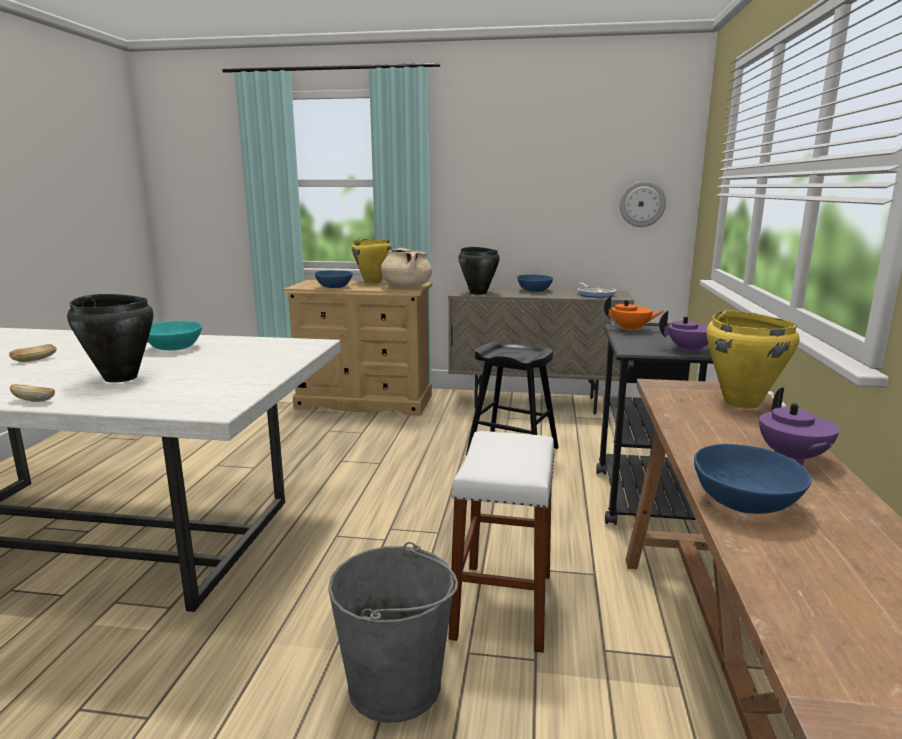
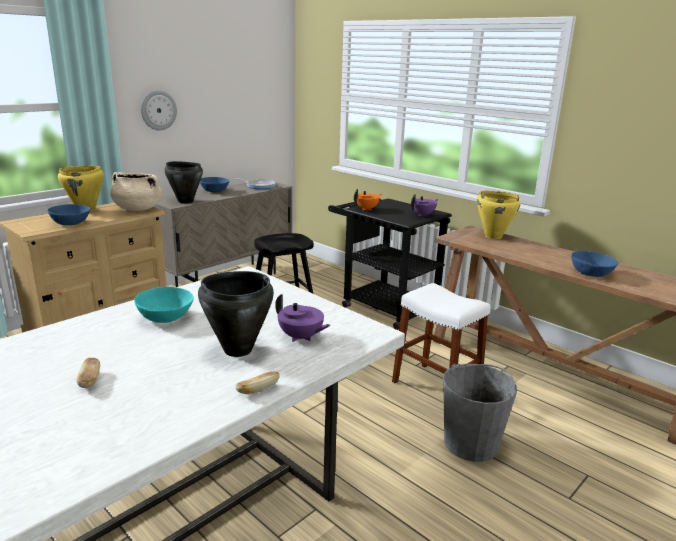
camera: 55 degrees left, 5 degrees up
(642, 204) = (266, 113): wall clock -> wall clock (158, 110)
(792, 458) = (557, 253): purple teapot -> purple teapot (301, 337)

